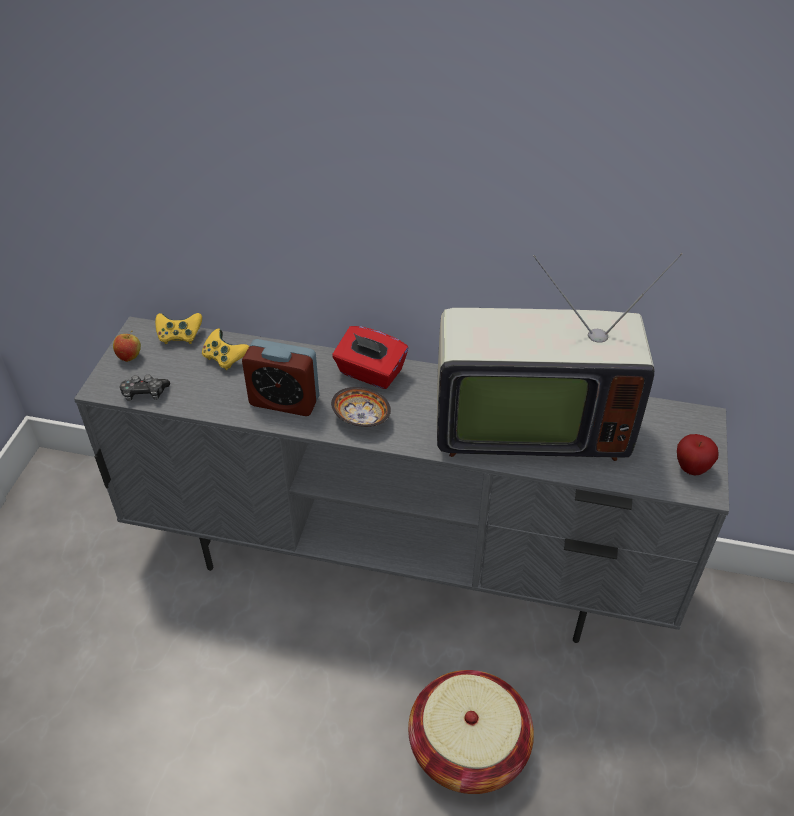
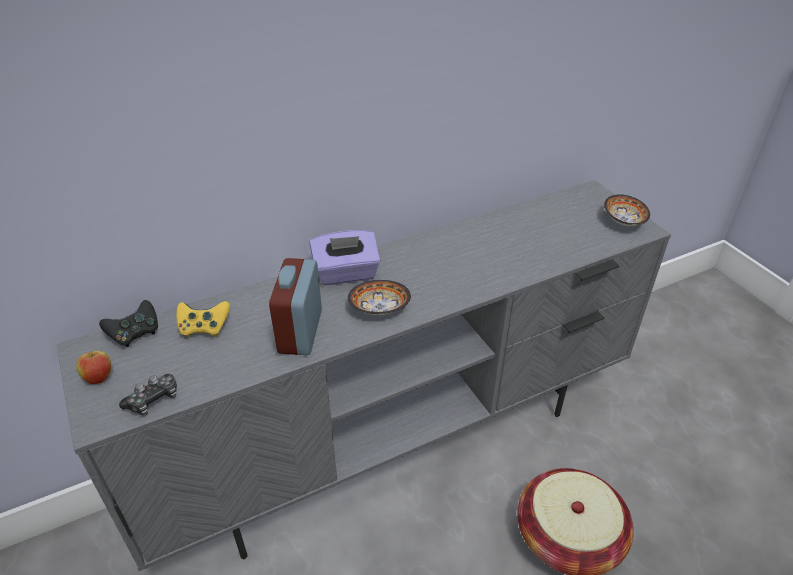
camera: 40 degrees left, 5 degrees down
(179, 336) = (135, 334): yellow game controller -> black game controller
(284, 401) = (300, 331): alarm clock -> alarm clock turned 120 degrees clockwise
(370, 373) = (346, 274): red tissue box -> purple tissue box
(526, 425) = (499, 249): television -> none
(691, 468) = (622, 222): apple -> bowl

